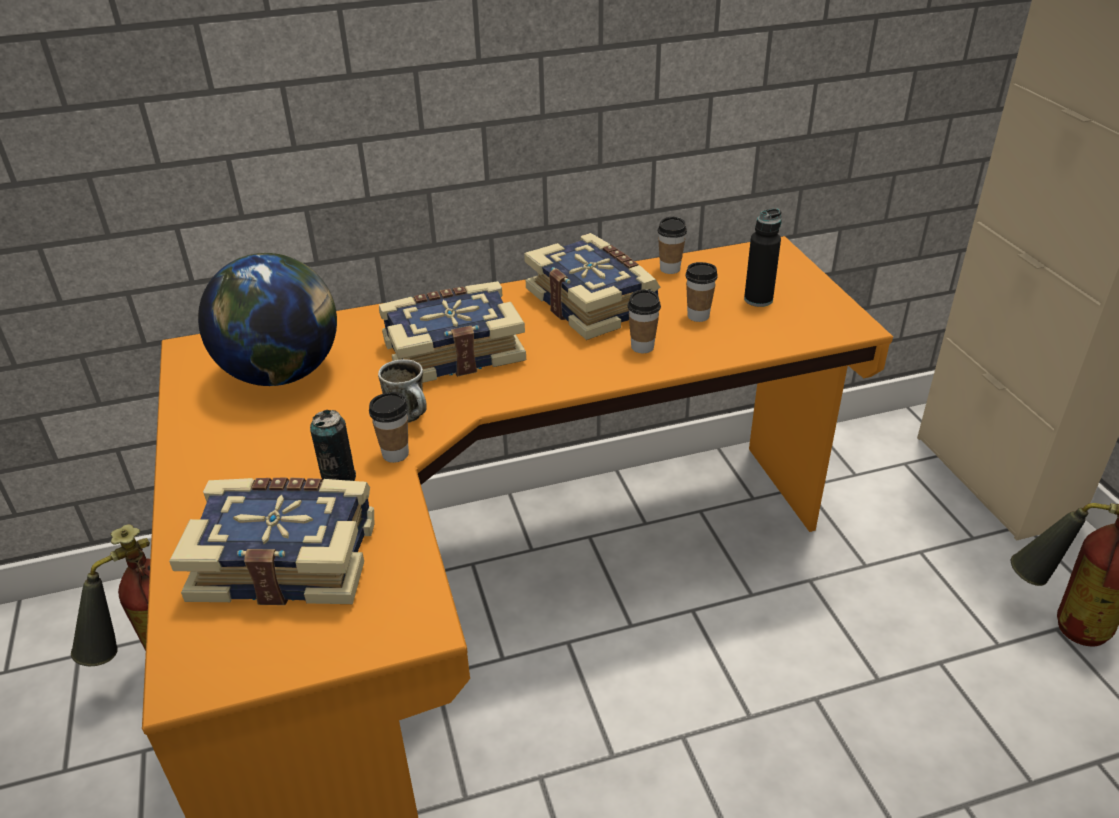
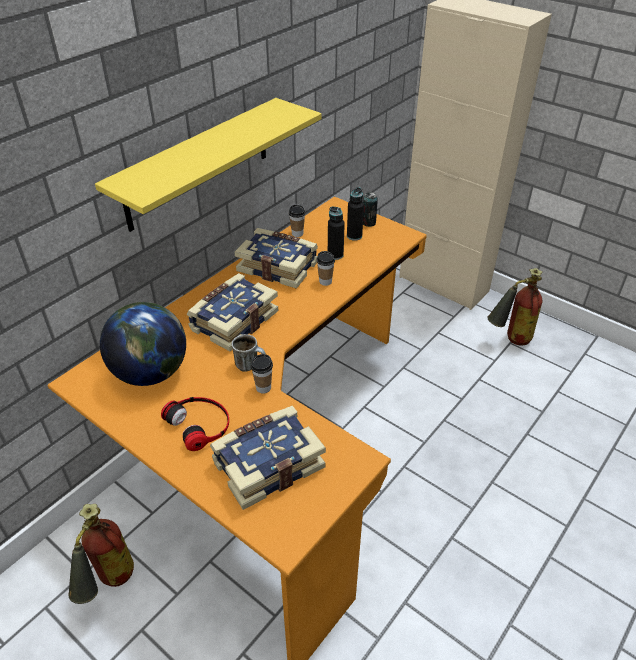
camera: 35 degrees left, 5 degrees up
(265, 463) = (200, 424): none -> headphones
(339, 478) = (248, 413): can -> can (368, 223)
(487, 87) = (198, 164): none -> yellow shelf
(698, 316) = (335, 255): cup -> black bottle

